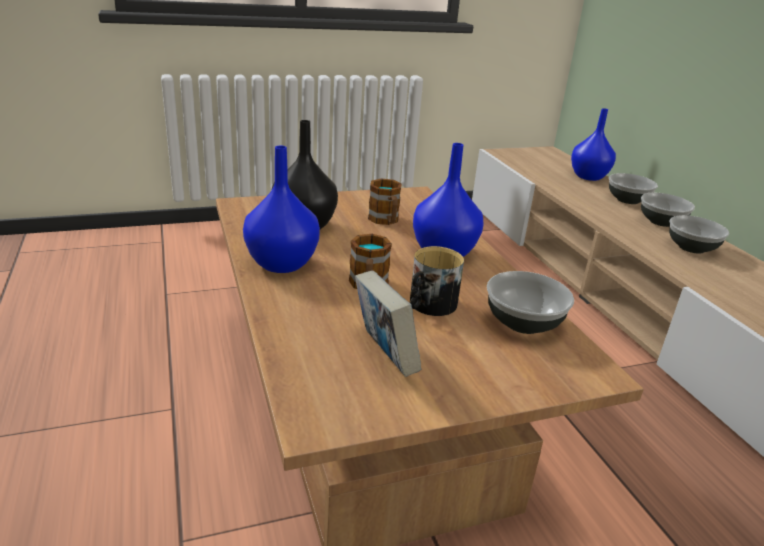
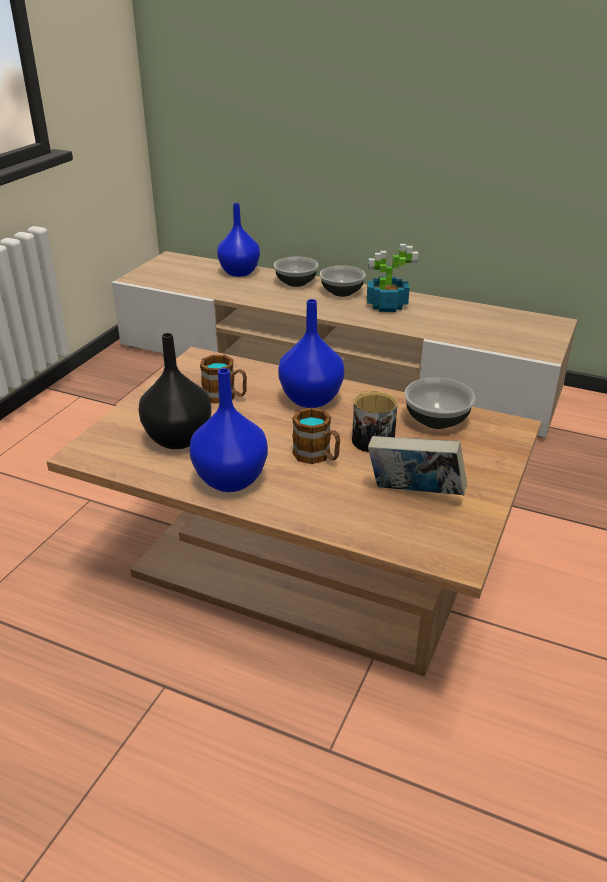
camera: 45 degrees left, 5 degrees up
(691, 247) = (386, 305): bowl -> potted plant

